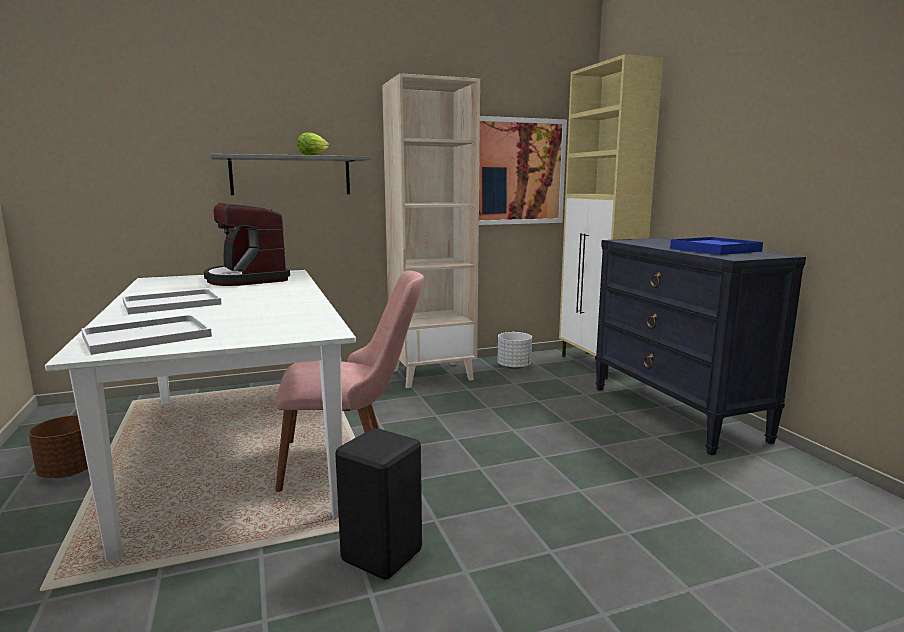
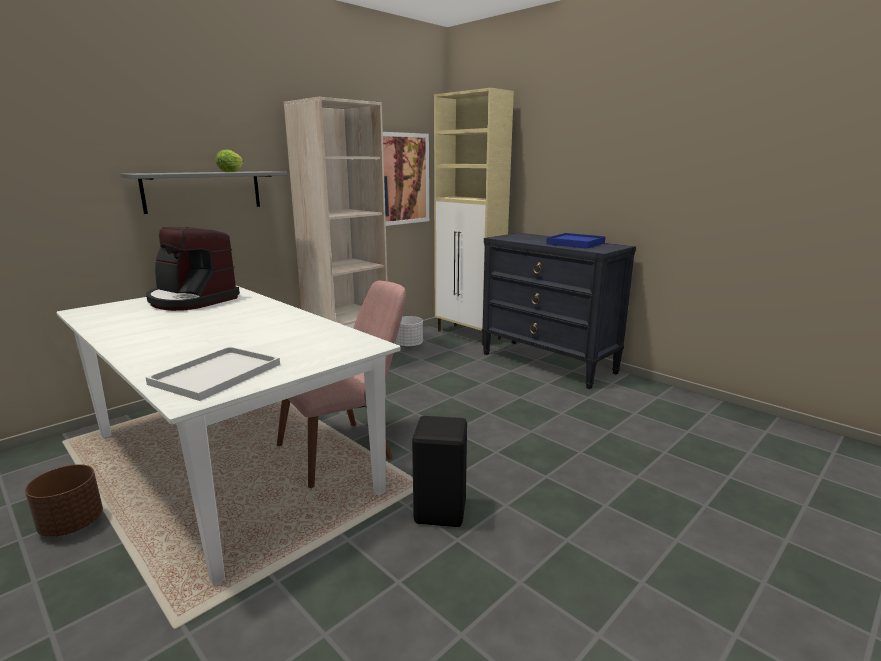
camera: 25 degrees left, 5 degrees up
(170, 304) = (166, 337): white tray -> none

